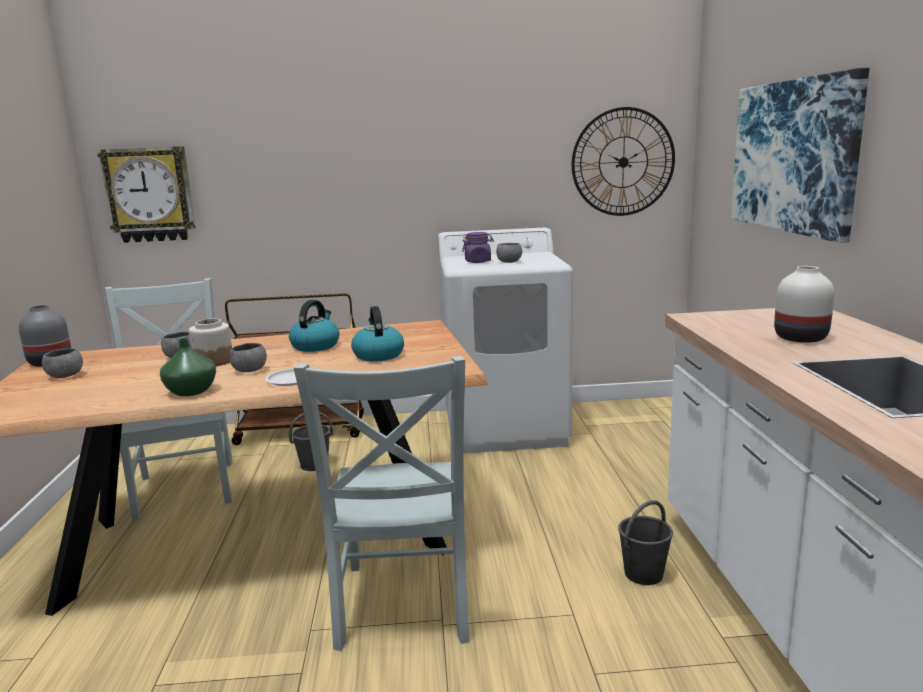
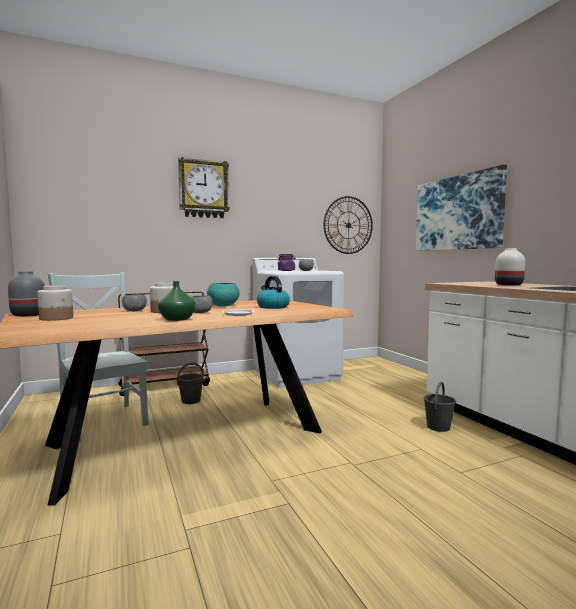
camera: 20 degrees left, 10 degrees down
(65, 376) = (57, 318): grey bowl -> jar
(150, 195) = (63, 222): wall clock -> wall clock (203, 189)
(315, 346) = (223, 306): kettle -> turquoise bowl
(403, 606) = (321, 460): grey chair -> none

